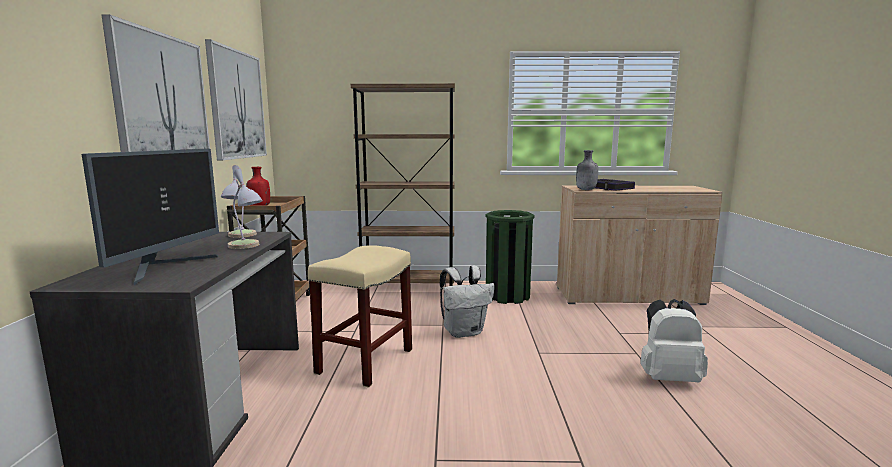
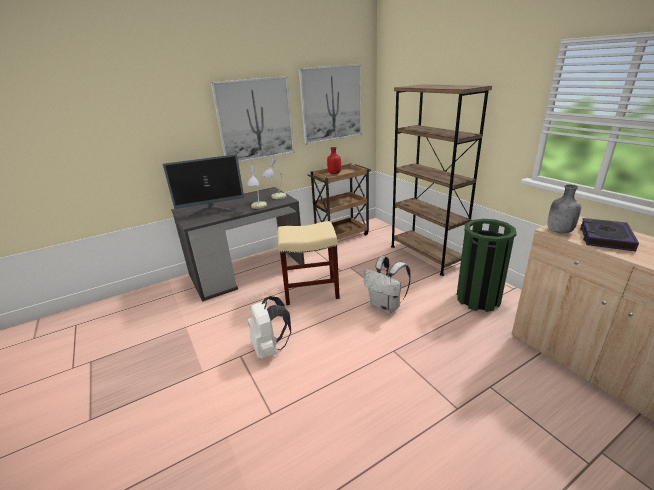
camera: 60 degrees right, 15 degrees up
(668, 378) = (429, 441): white backpack -> white backpack (270, 349)

